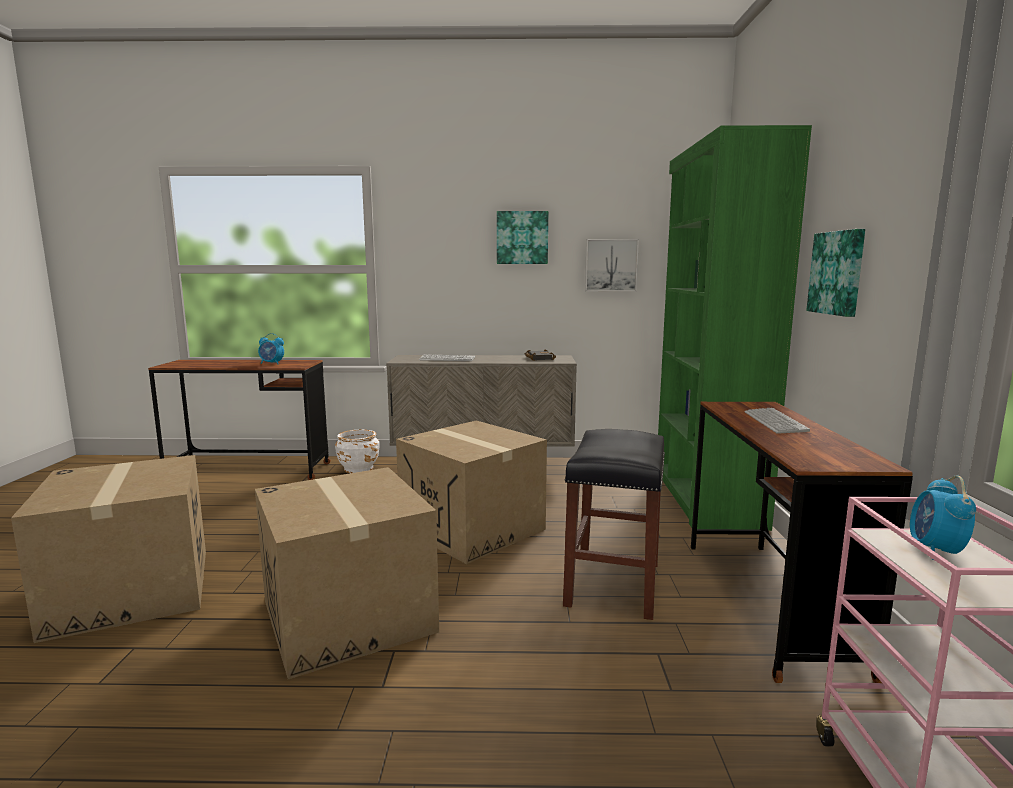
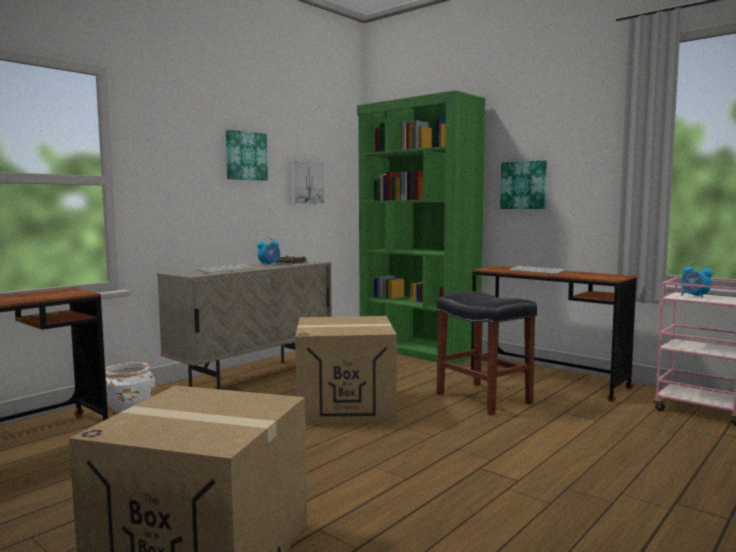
camera: 50 degrees left, 5 degrees down
(272, 363) = (31, 296): alarm clock -> alarm clock (269, 265)
(349, 616) = (413, 471): cardboard box -> none

